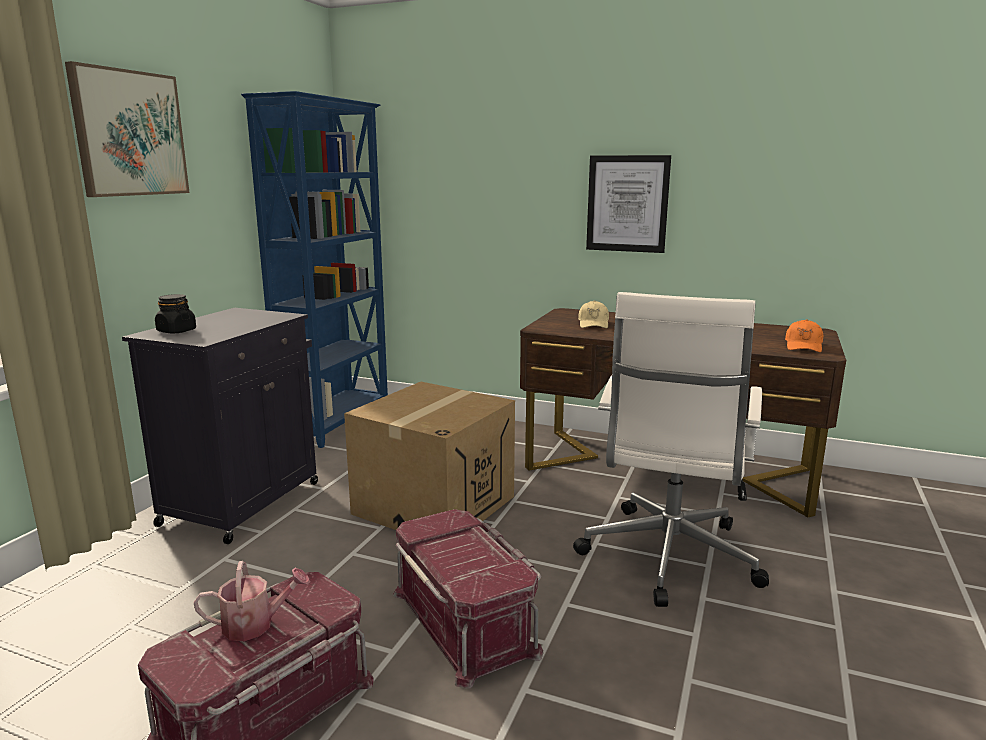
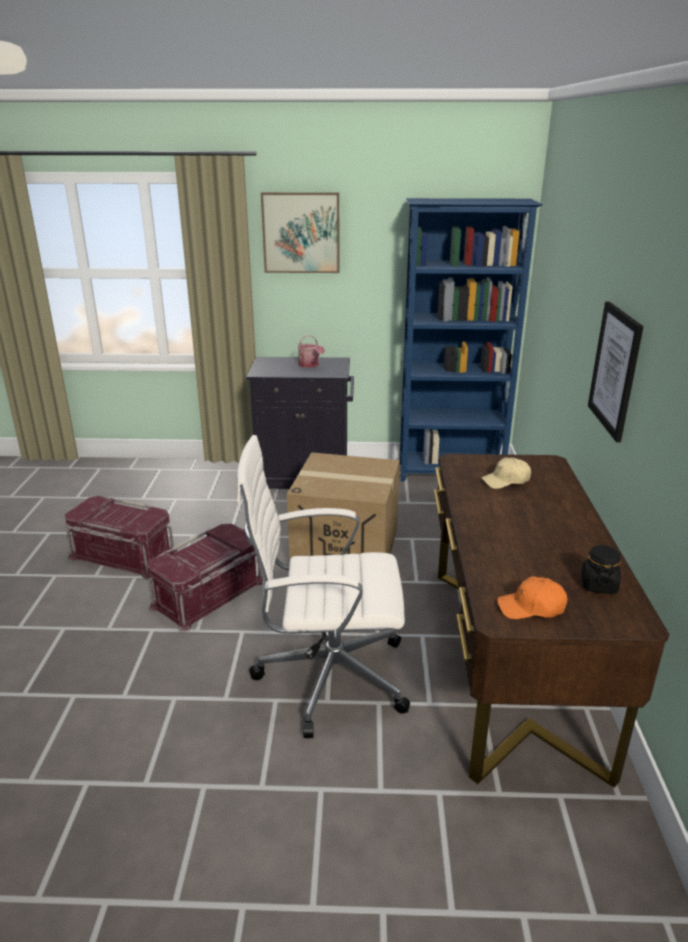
camera: 70 degrees right, 10 degrees up
(176, 331) = (275, 362): black jar -> black jar (598, 585)
(255, 624) = (121, 513): watering can -> watering can (310, 365)

